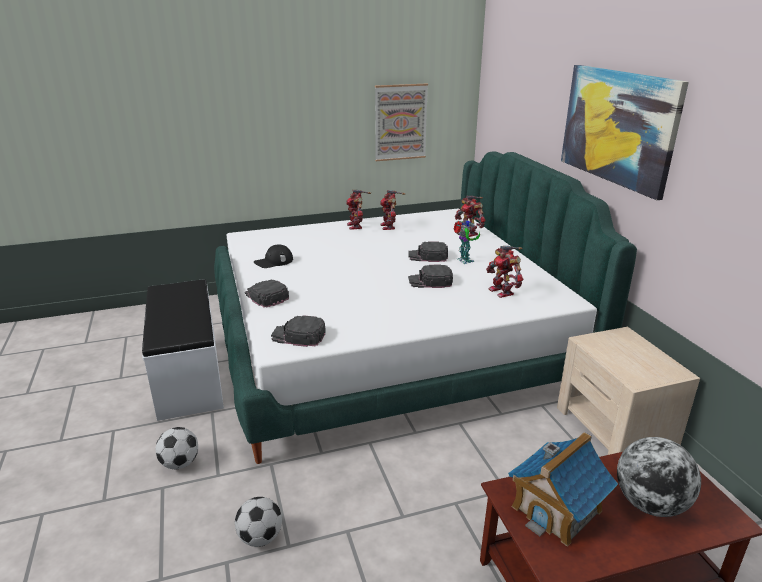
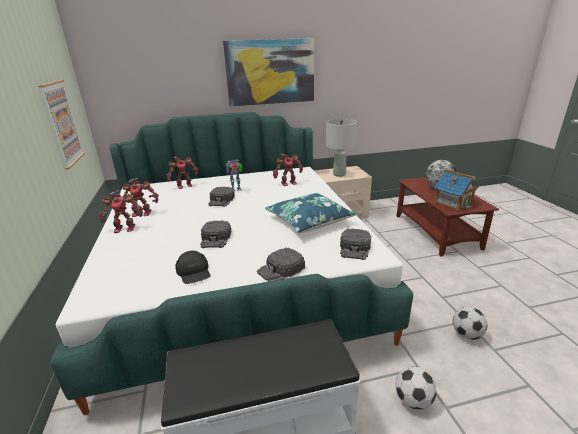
camera: 85 degrees left, 0 degrees up
(373, 308) = (309, 220): none -> blue pillow
(430, 281) = (267, 201): black cap -> black cap (216, 238)
(622, 354) = (339, 174): none -> grey table lamp

